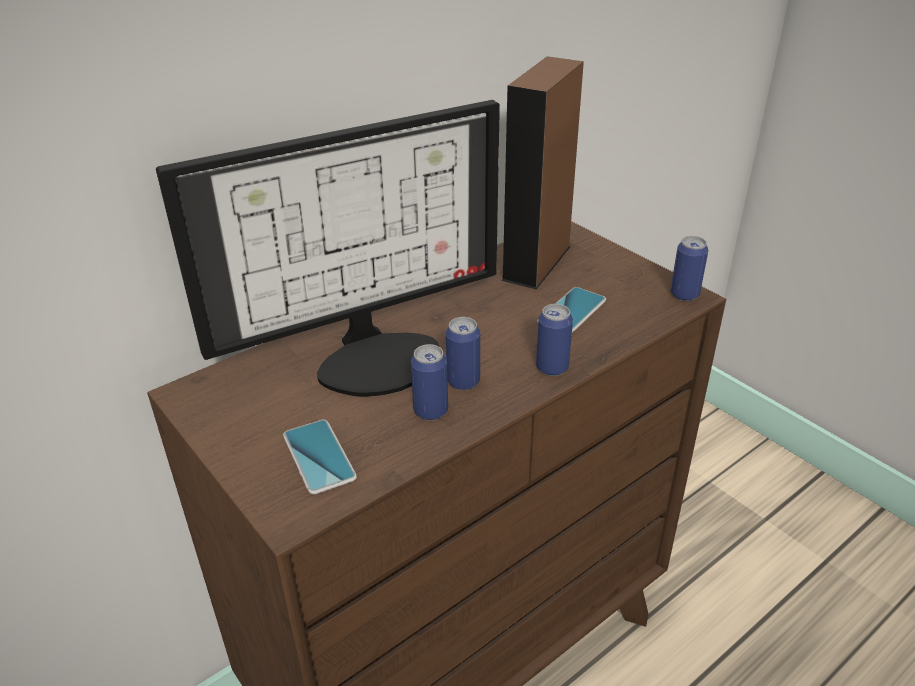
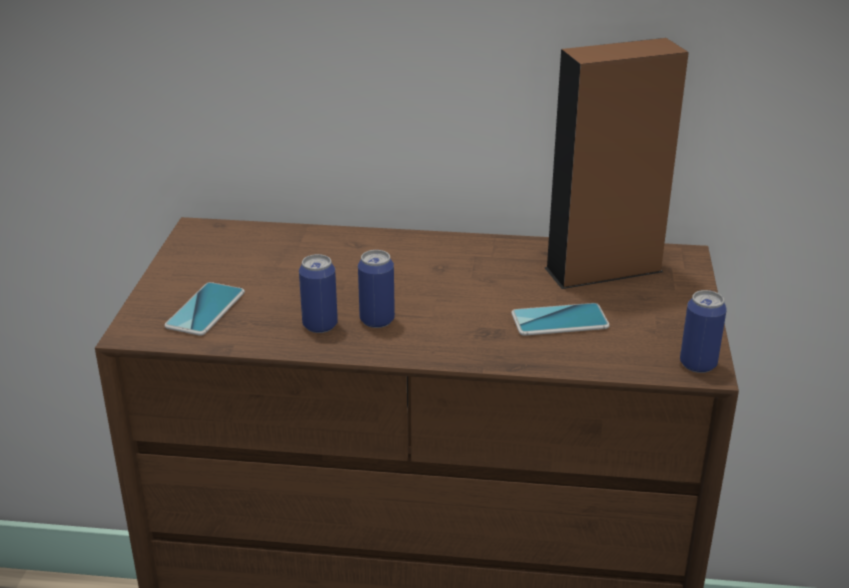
camera: 45 degrees right, 5 degrees down
(376, 355) = (349, 270): monitor -> none
(552, 367) = (461, 349): can -> none

